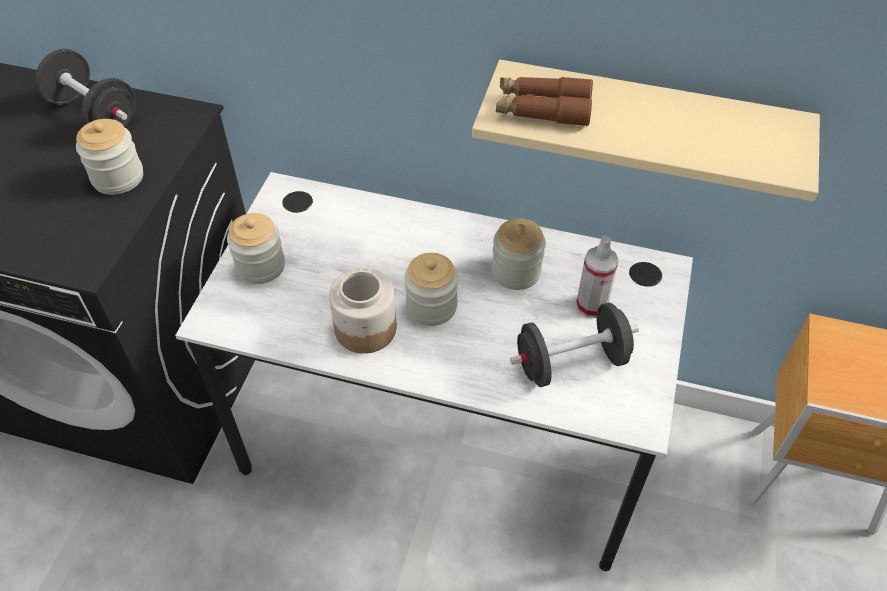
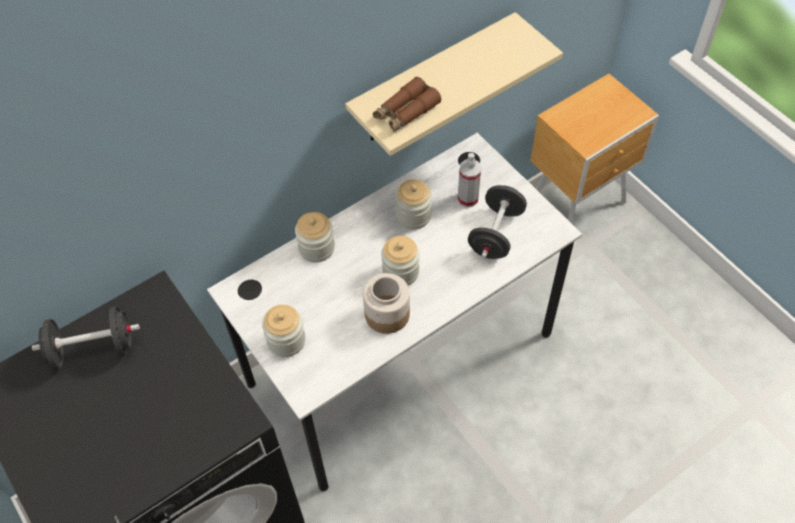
camera: 50 degrees left, 5 degrees up
(118, 177) = (176, 365): jar -> jar (316, 248)

